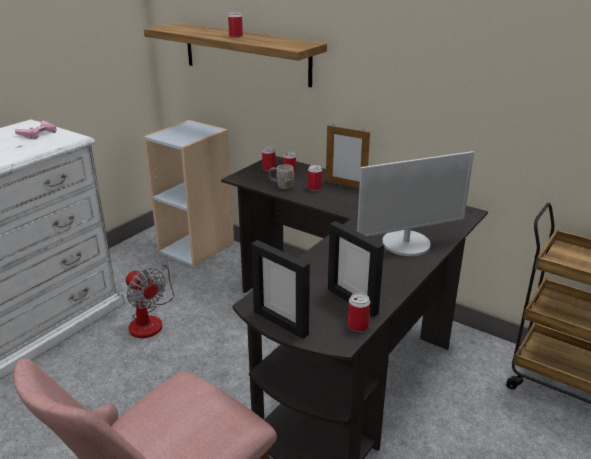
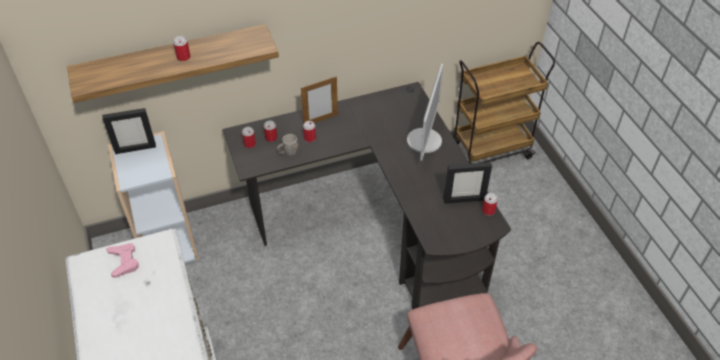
camera: 55 degrees left, 20 degrees up
(150, 319) = (246, 319): fan -> none
(281, 322) = (461, 240): picture frame -> picture frame (135, 148)

